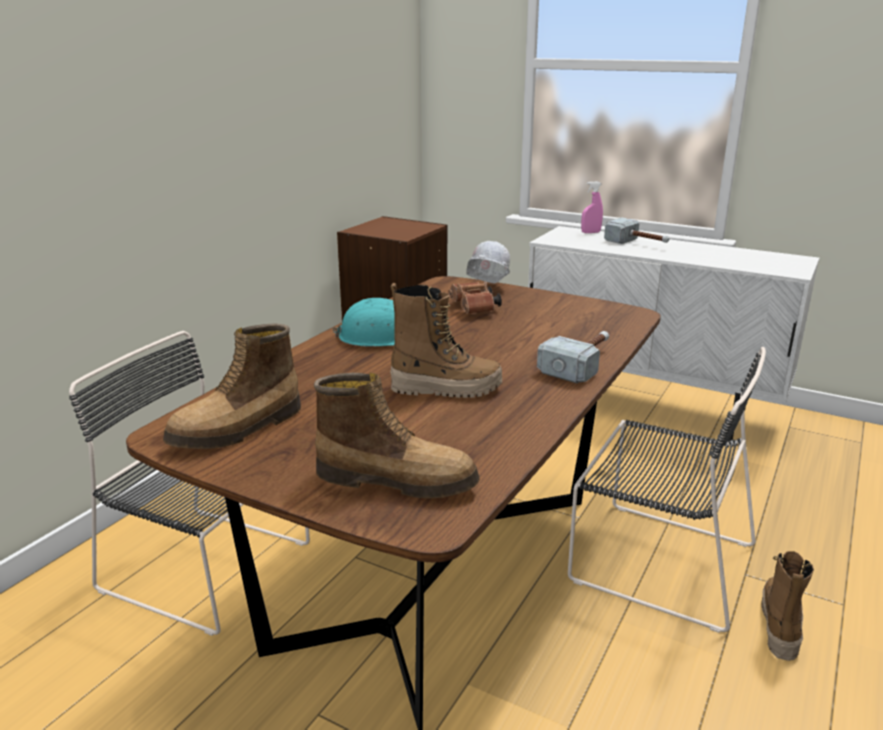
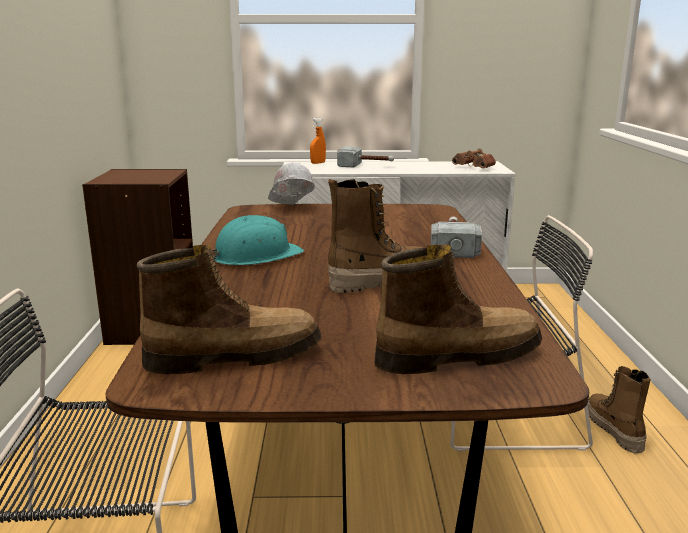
camera: 30 degrees left, 5 degrees down
(238, 429) = (234, 357): boot -> boot turned 120 degrees counterclockwise
(474, 309) = (306, 224): brown binoculars -> brown binoculars (475, 168)
(590, 232) = (318, 163): pink spray bottle -> orange spray bottle

